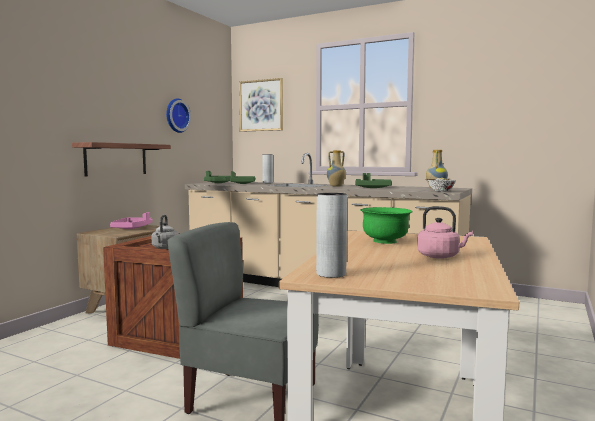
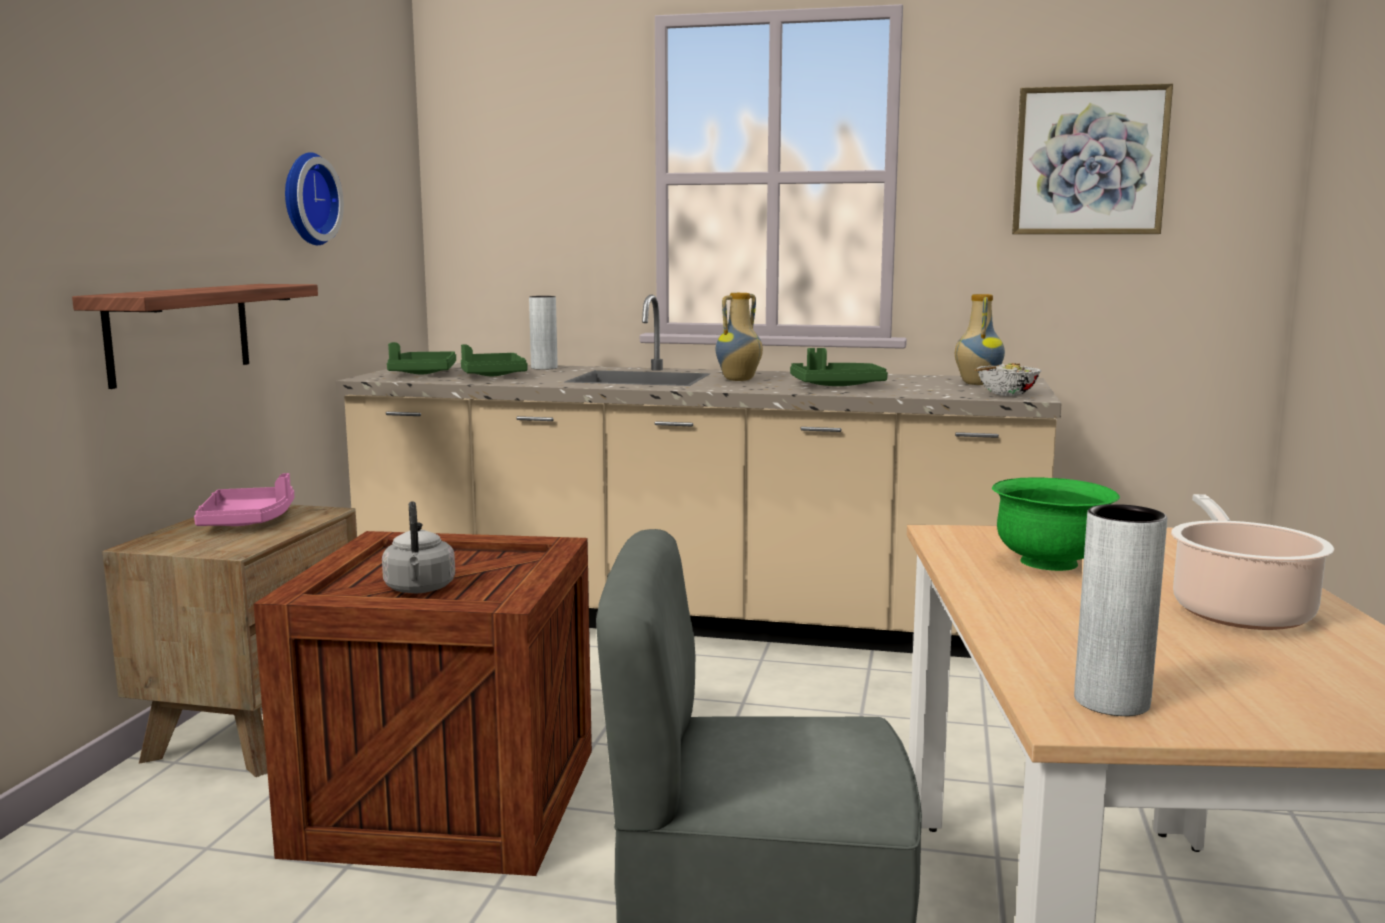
camera: 15 degrees left, 5 degrees up
(261, 105) = (505, 166): picture -> picture (1089, 161)
(440, 256) = (1238, 610): pink kettle -> cooking pot

